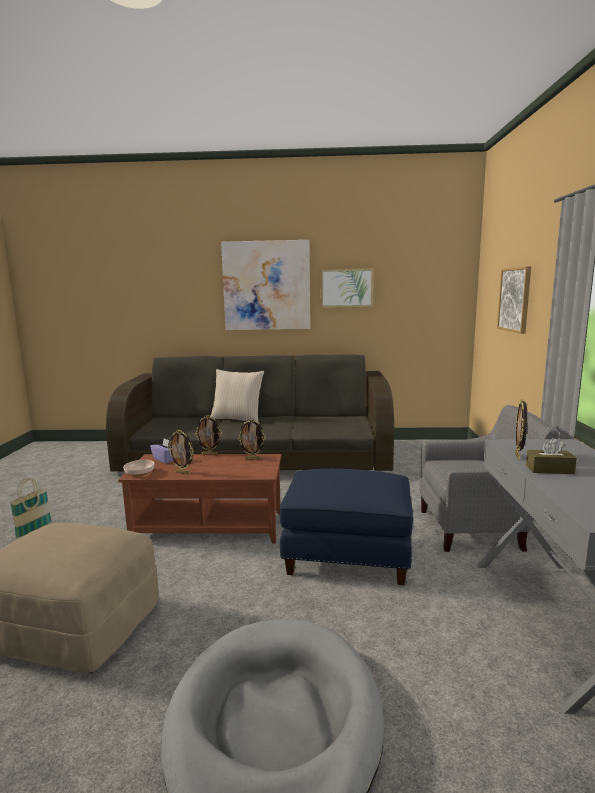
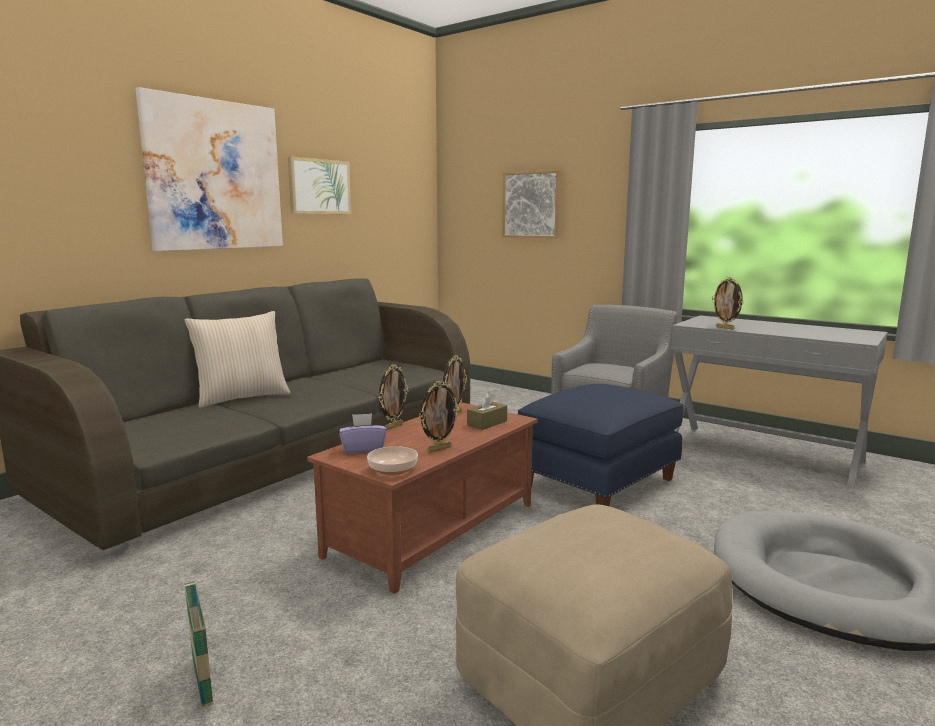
camera: 55 degrees left, 0 degrees up
(549, 469) = (760, 329): brown tissue box -> brown tissue box (487, 423)

